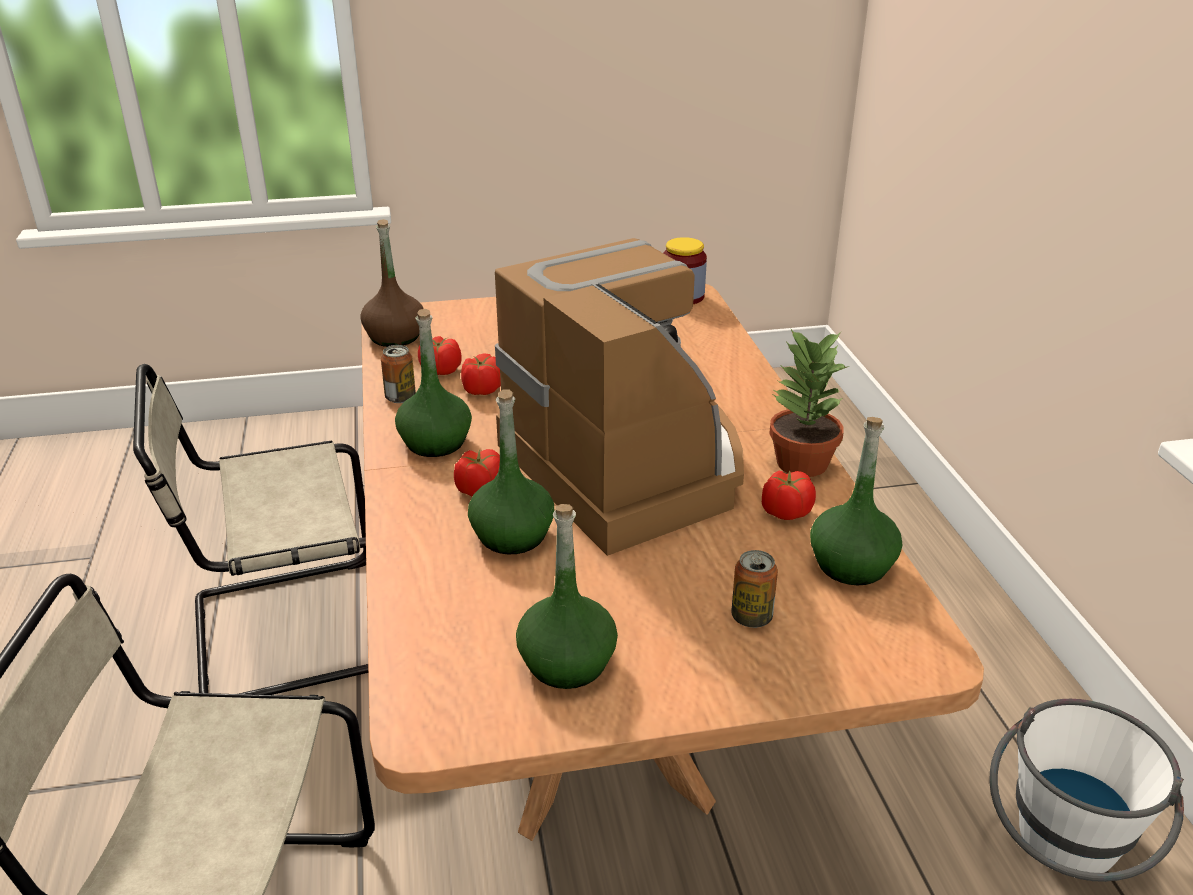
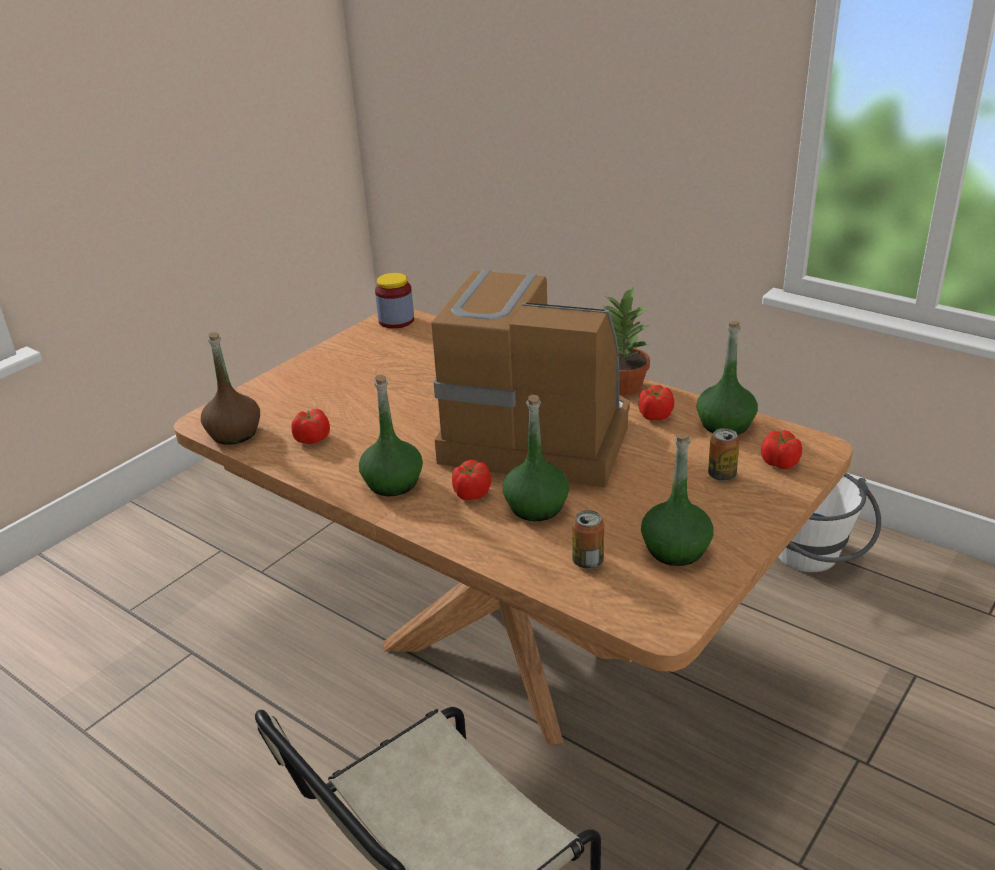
camera: 40 degrees left, 0 degrees up
(284, 632) = (215, 743): beige chair -> none
(400, 398) = (315, 469): can -> can (588, 561)
(482, 390) = (365, 437): tomato -> tomato (780, 463)

